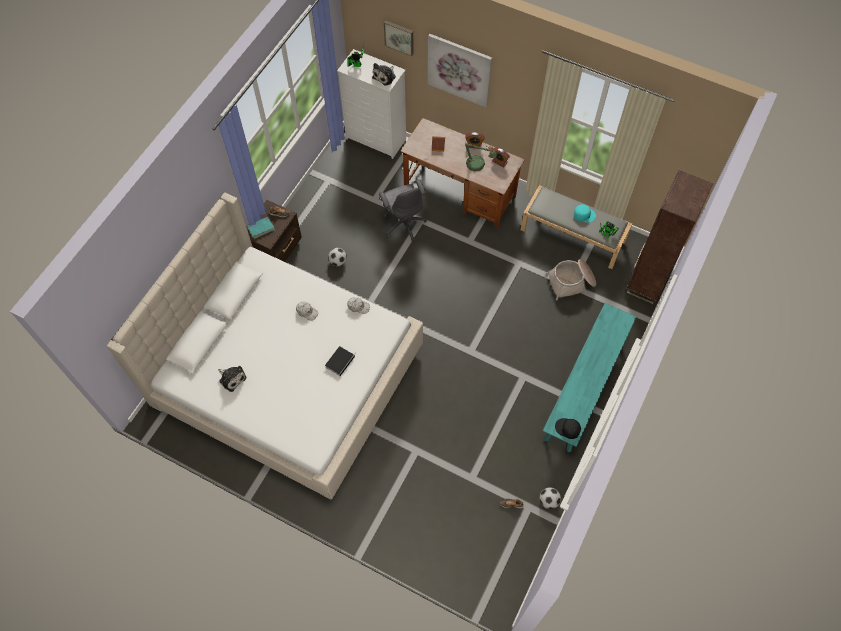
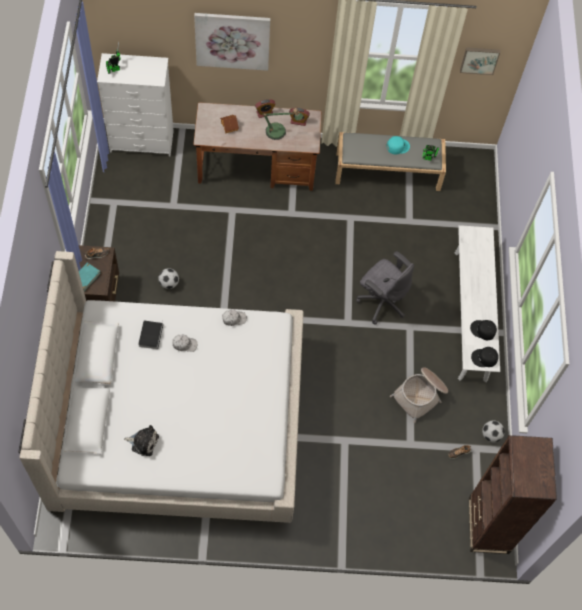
camera: 30 degrees left, 0 degrees up
(340, 361) = (244, 380): book -> book (151, 335)
(385, 76) = (151, 72): plush toy -> none
(399, 37) = (158, 25): picture -> picture (479, 59)
(404, 223) = (216, 219): grey office chair -> grey office chair (381, 302)
(571, 282) = (409, 217): basket -> basket (420, 395)
(579, 404) = (483, 330): none -> black cap
(584, 387) = (470, 314): turquoise bench -> white bench
(647, 281) = (478, 190): brown bookcase -> brown bookcase (488, 525)

